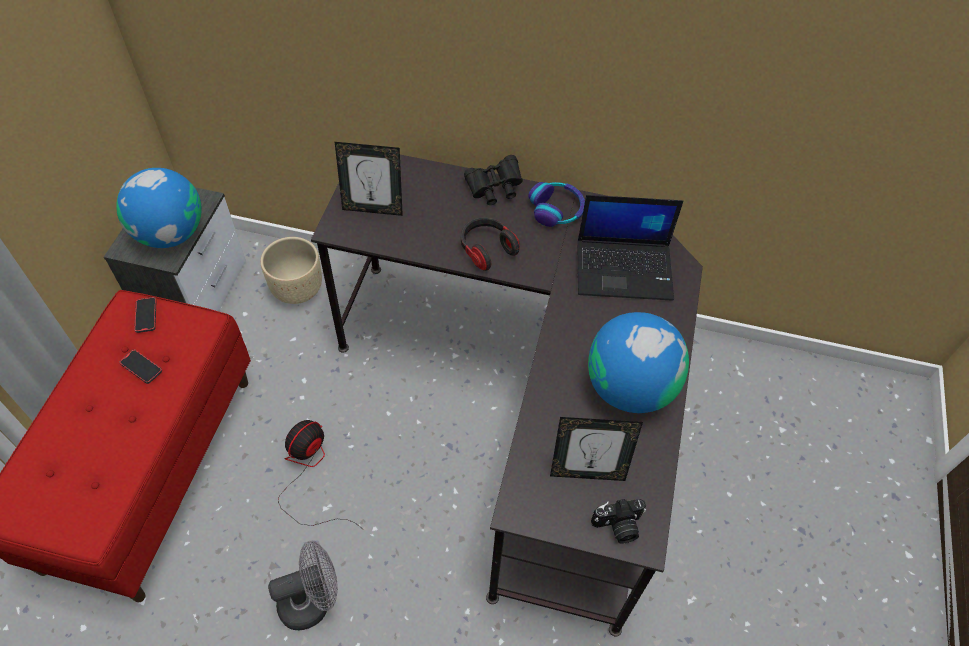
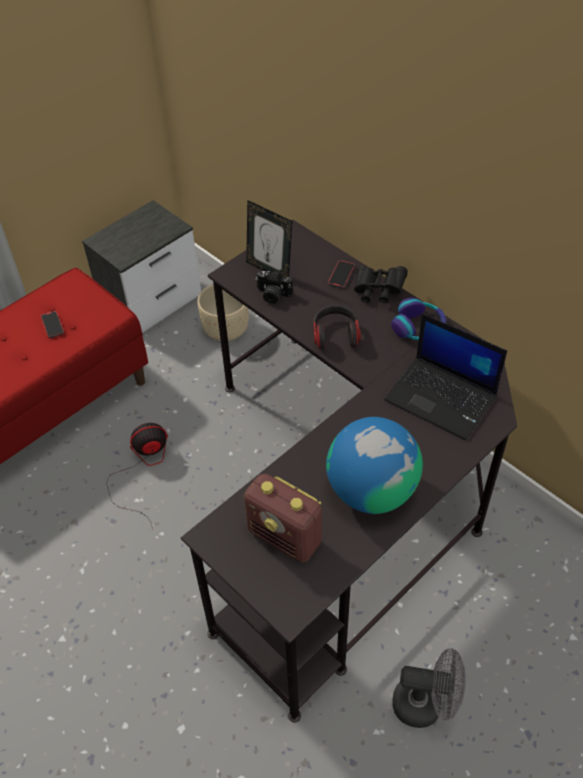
camera: 35 degrees right, 5 degrees down
(146, 316) = (80, 292): phone -> phone (341, 275)
(170, 233) = (136, 242): globe -> none
(312, 601) = (83, 561): grey fan -> grey fan (425, 704)
(587, 472) = (285, 537): picture frame -> radio
(618, 527) = (278, 589): camera -> camera (272, 295)

